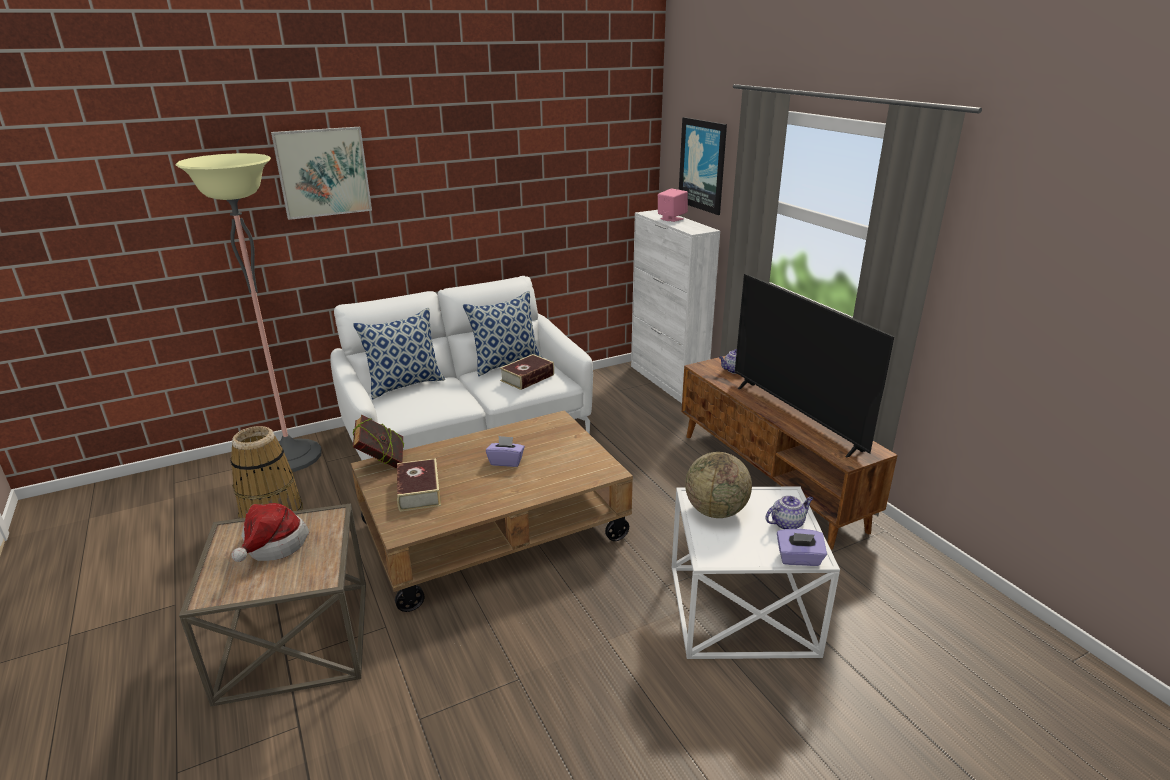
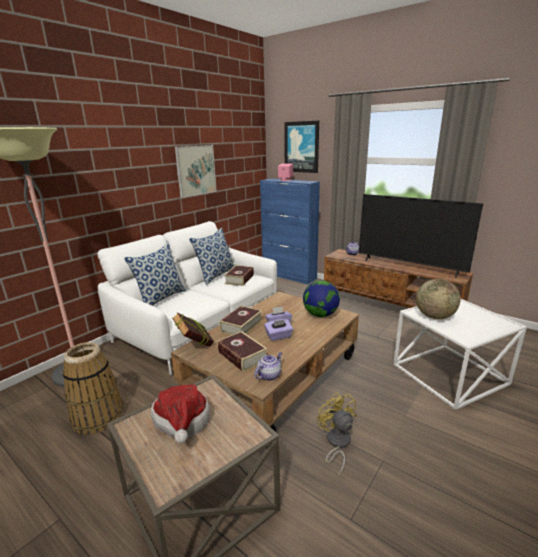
camera: 25 degrees left, 5 degrees down
(323, 172) = (82, 149): picture -> picture (196, 170)
(460, 451) = (241, 326): none -> book
(486, 638) = (336, 443): none -> yellow fan
(577, 462) = (320, 315): none -> globe
(667, 381) = (289, 276): white cabinet -> blue cabinet
(787, 523) = (473, 313): teapot -> teapot (269, 375)
(799, 559) = (504, 327): purple tissue box -> purple tissue box (278, 336)

